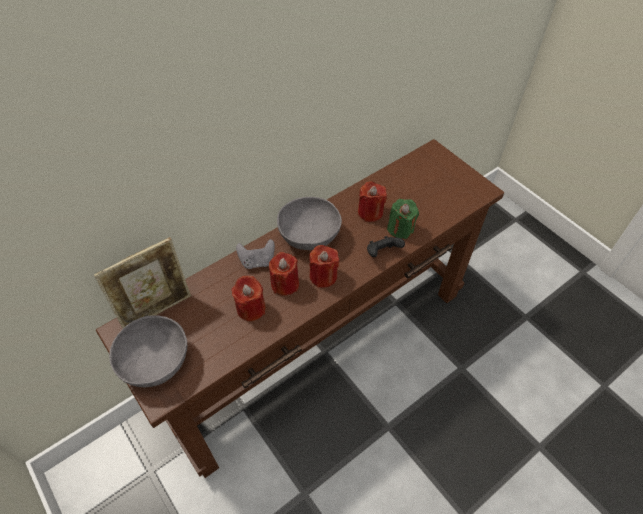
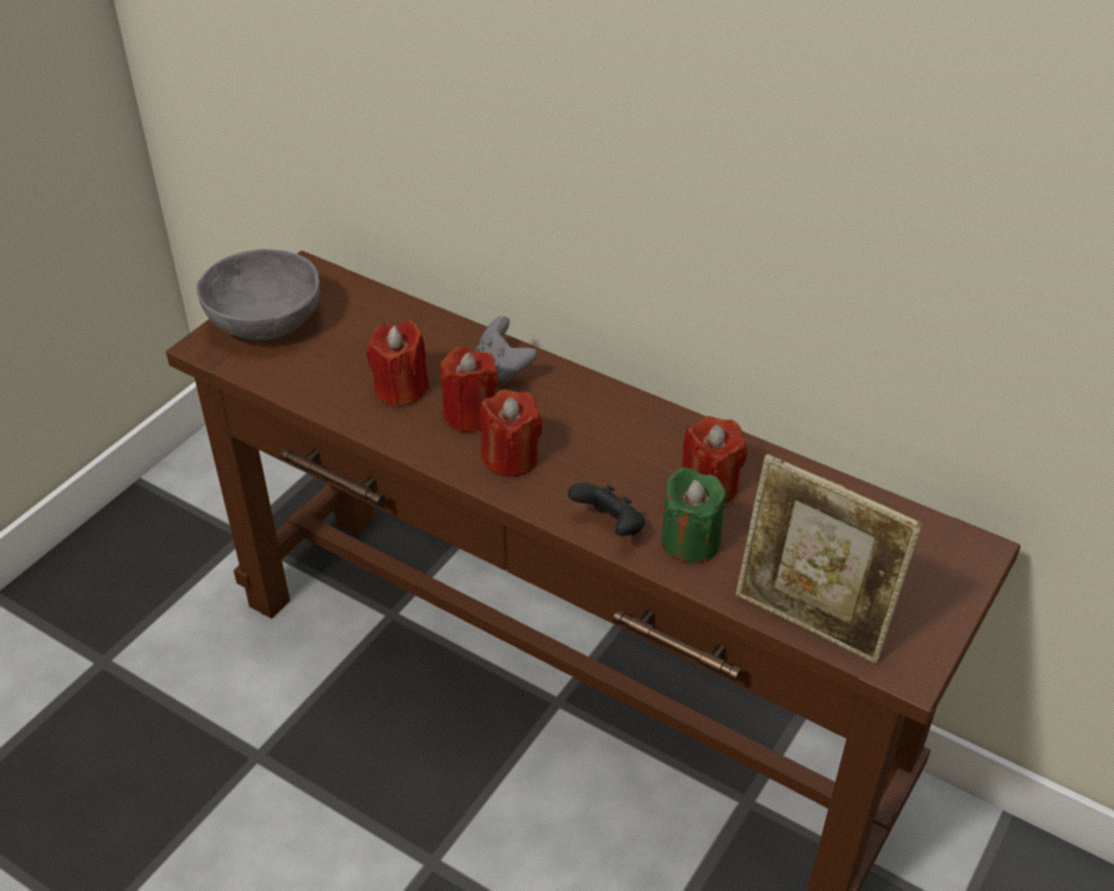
camera: 70 degrees right, 10 degrees down
(157, 310) = (357, 294): picture frame -> picture frame (810, 623)
(309, 236) = (597, 416): grey bowl -> none

